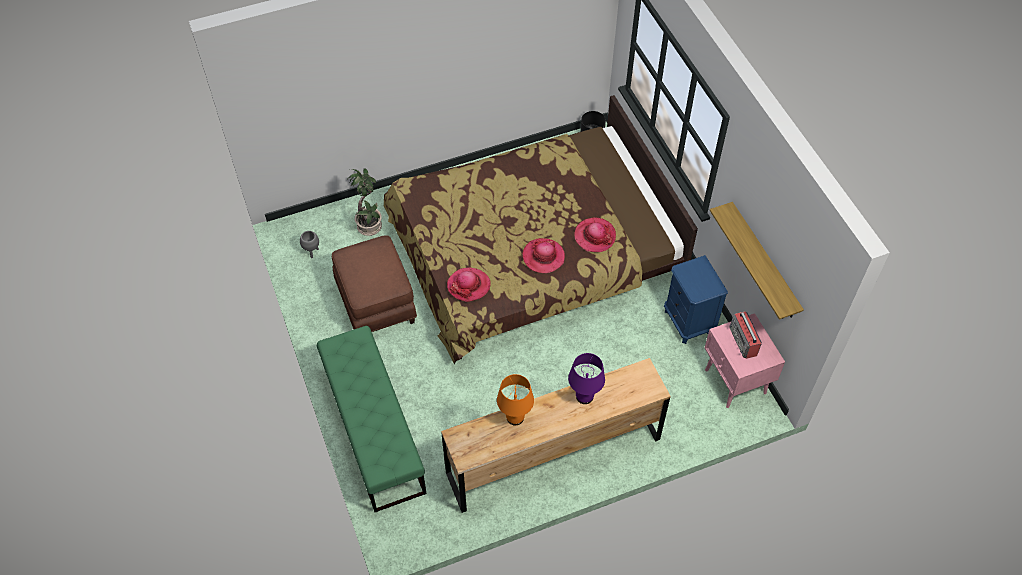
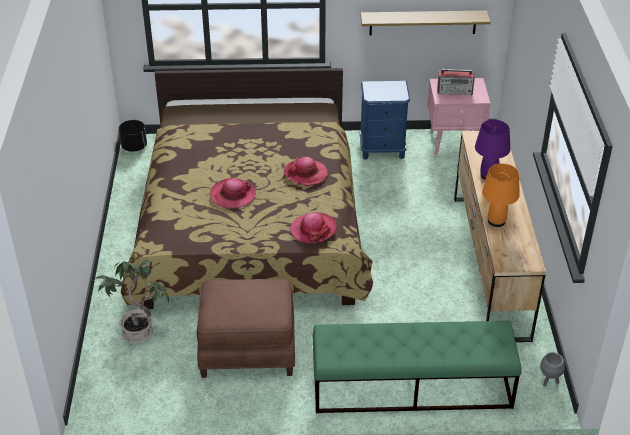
camera: 70 degrees left, 15 degrees down
(312, 252) = (142, 391): grey planter -> grey planter (549, 381)
(594, 236) = (299, 138): hat -> hat (233, 195)

